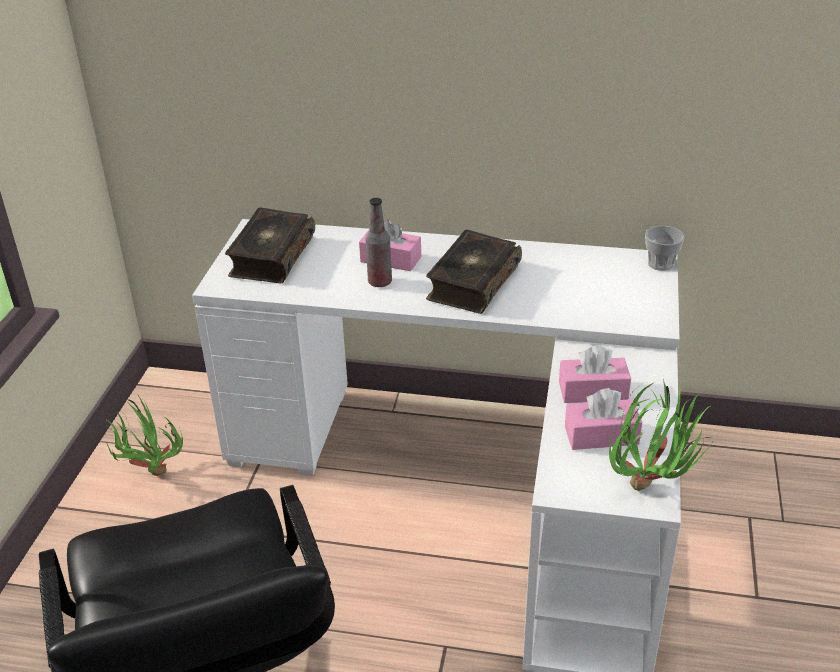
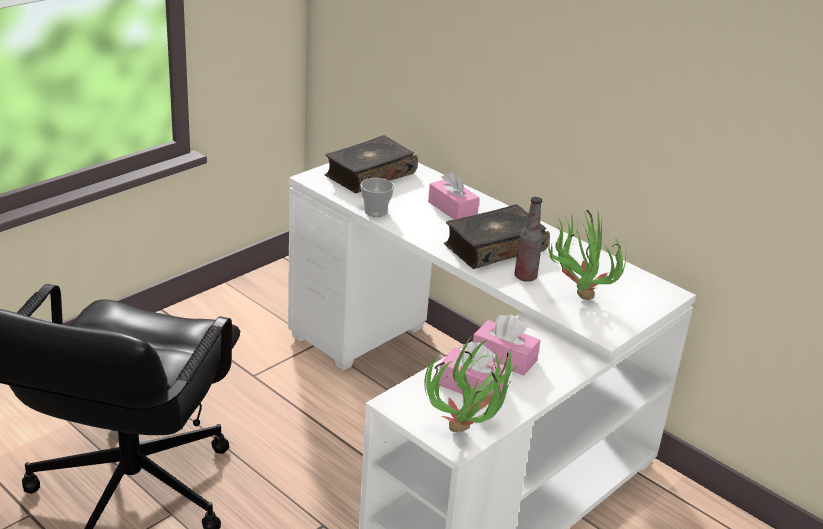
camera: 30 degrees right, 5 degrees down
(150, 474) = (237, 317): potted plant -> potted plant (576, 295)
(380, 282) = (425, 220): bottle -> bottle (525, 277)
(660, 264) = (668, 296): cup -> cup (375, 211)

